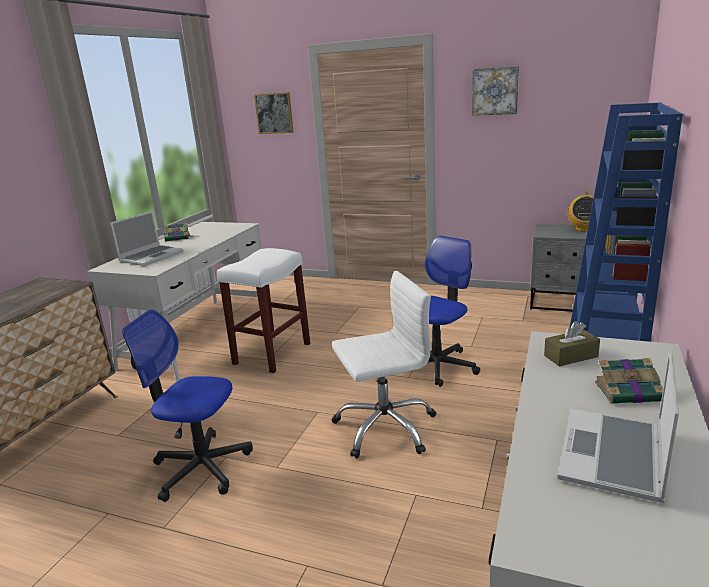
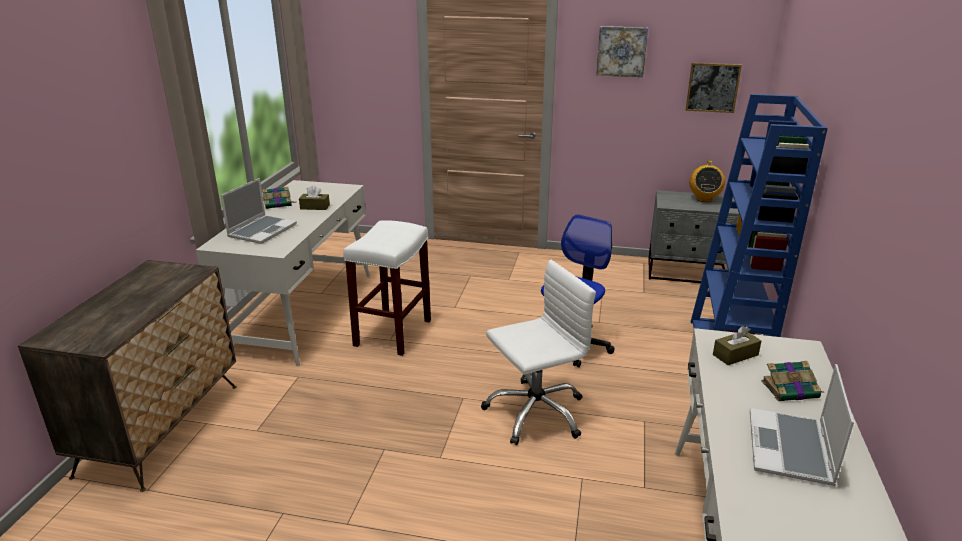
camera: 10 degrees left, 5 degrees up
(201, 467) = (362, 461): office chair -> none
(207, 239) = (315, 207): none -> brown tissue box
(274, 113) = (371, 54): picture -> picture (712, 87)

